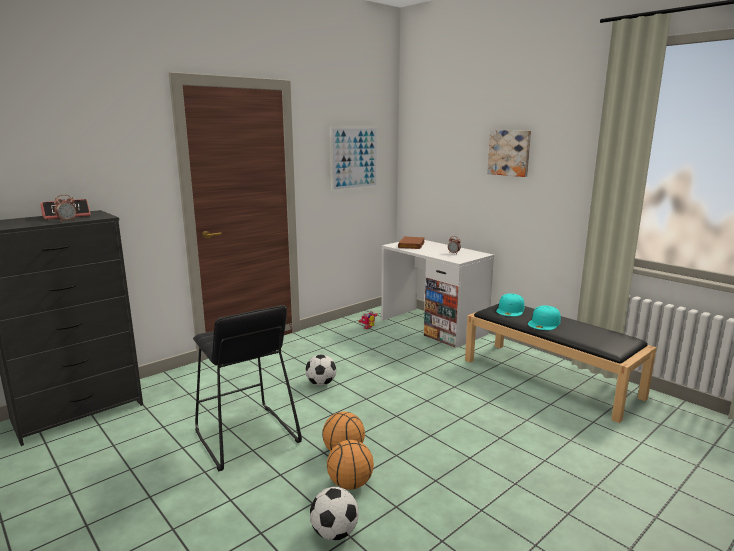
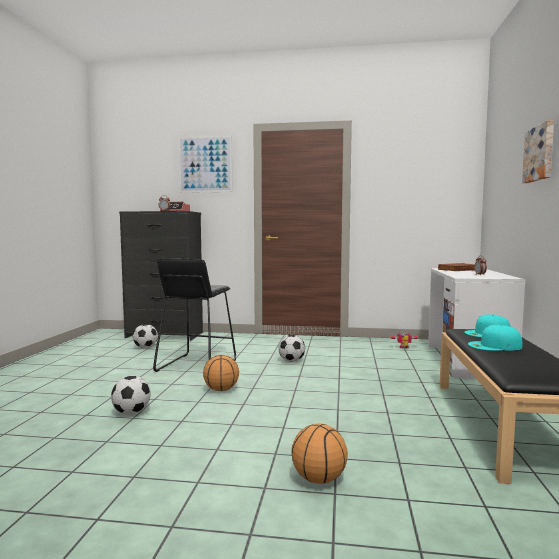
camera: 50 degrees right, 10 degrees down
(107, 445) = (145, 347): none -> football
(351, 484) = (188, 402): basketball -> basketball (319, 480)
(354, 158) = (421, 185): picture -> picture (205, 164)

